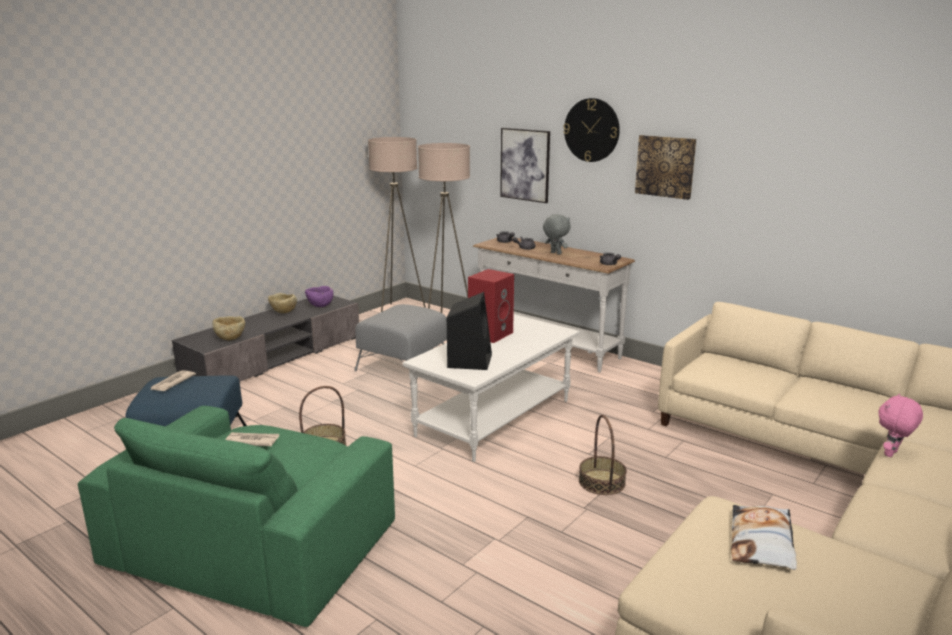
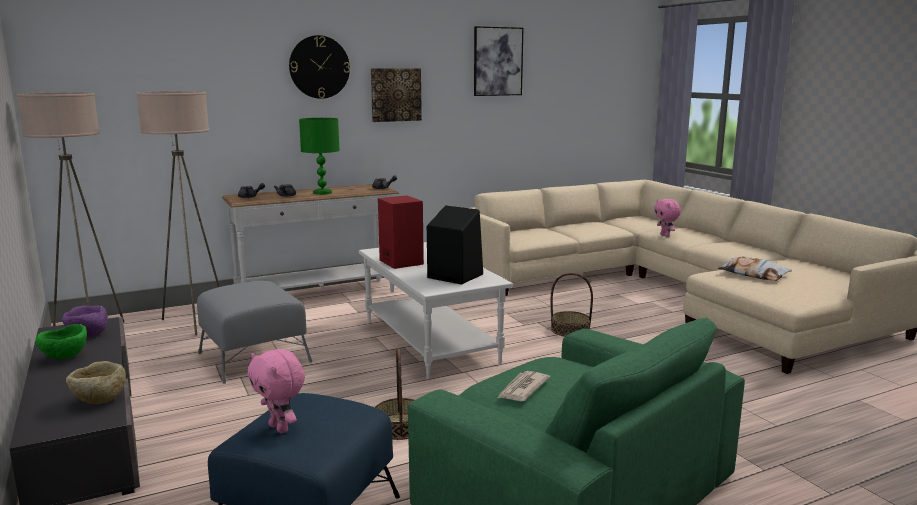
camera: 65 degrees left, 5 degrees down
(172, 383) = (280, 428): newspaper -> pink plush toy
(283, 313) = (65, 358): beige bowl -> green bowl
(525, 165) = (241, 111): picture -> picture (497, 61)
(555, 253) = (322, 193): grey plush toy -> green table lamp

